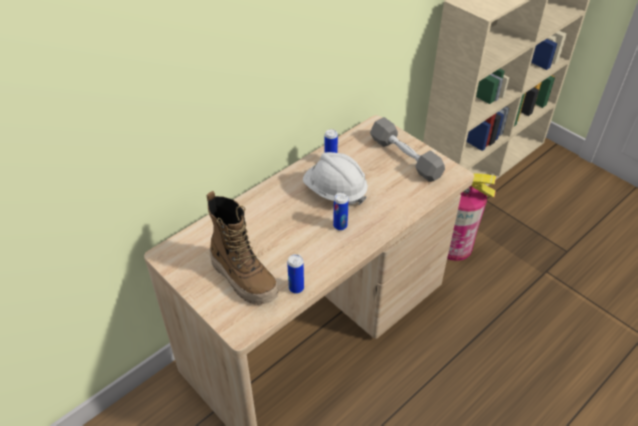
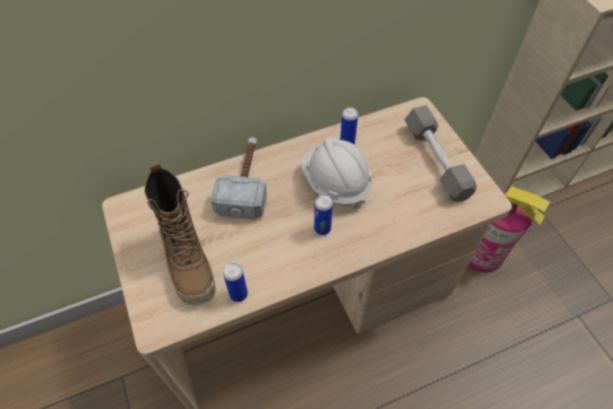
camera: 20 degrees right, 10 degrees up
(262, 209) = (246, 182): none -> hammer

